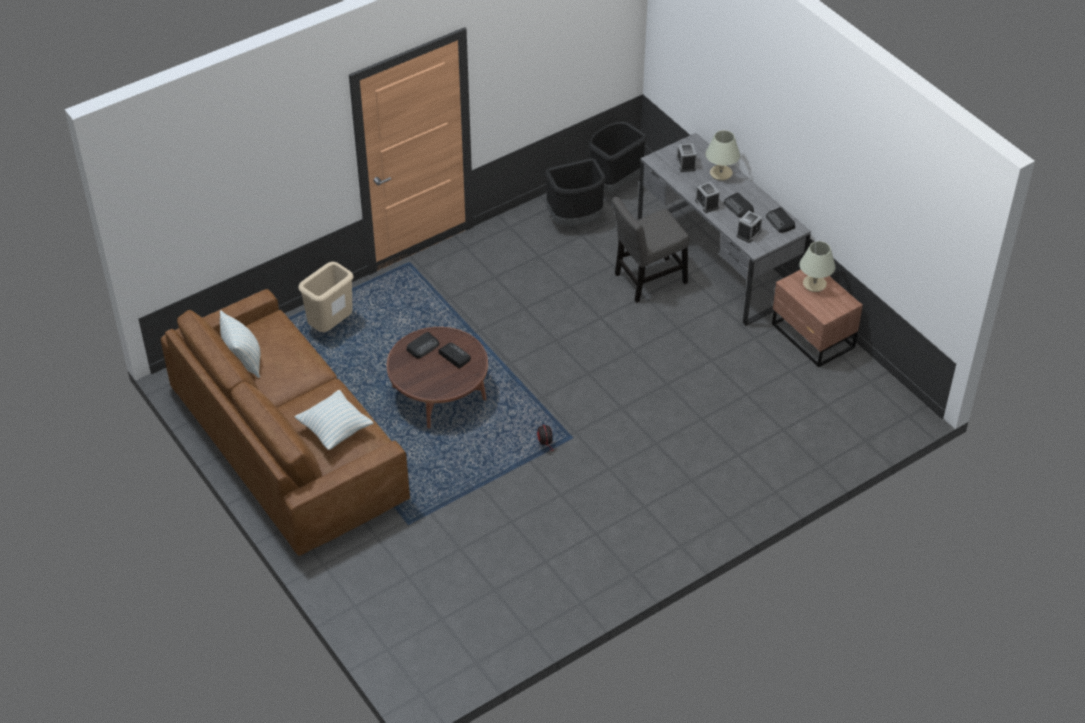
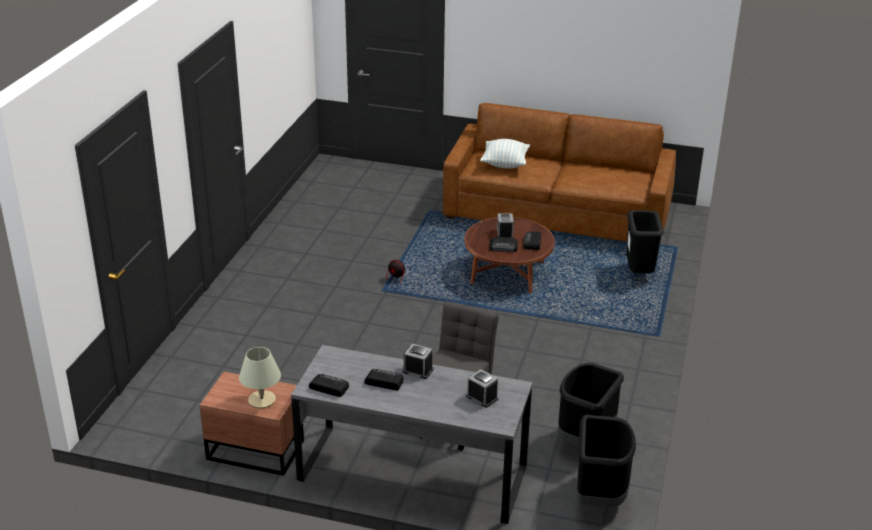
camera: 140 degrees right, 15 degrees down
(244, 361) = (615, 169): pillow -> none
(331, 326) = (639, 274): beige trash can -> black trash can
(721, 173) = (437, 406): beige table lamp -> none
(748, 233) = (349, 363): alarm clock -> alarm clock (504, 233)

